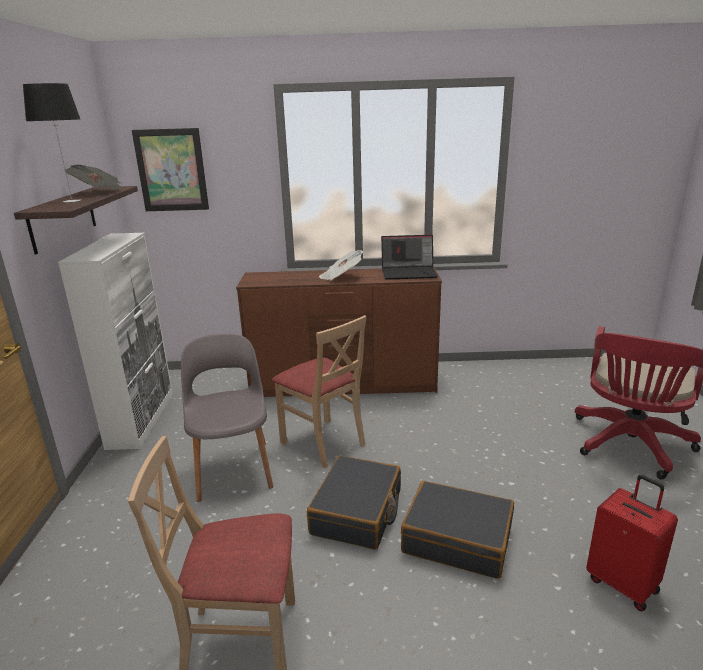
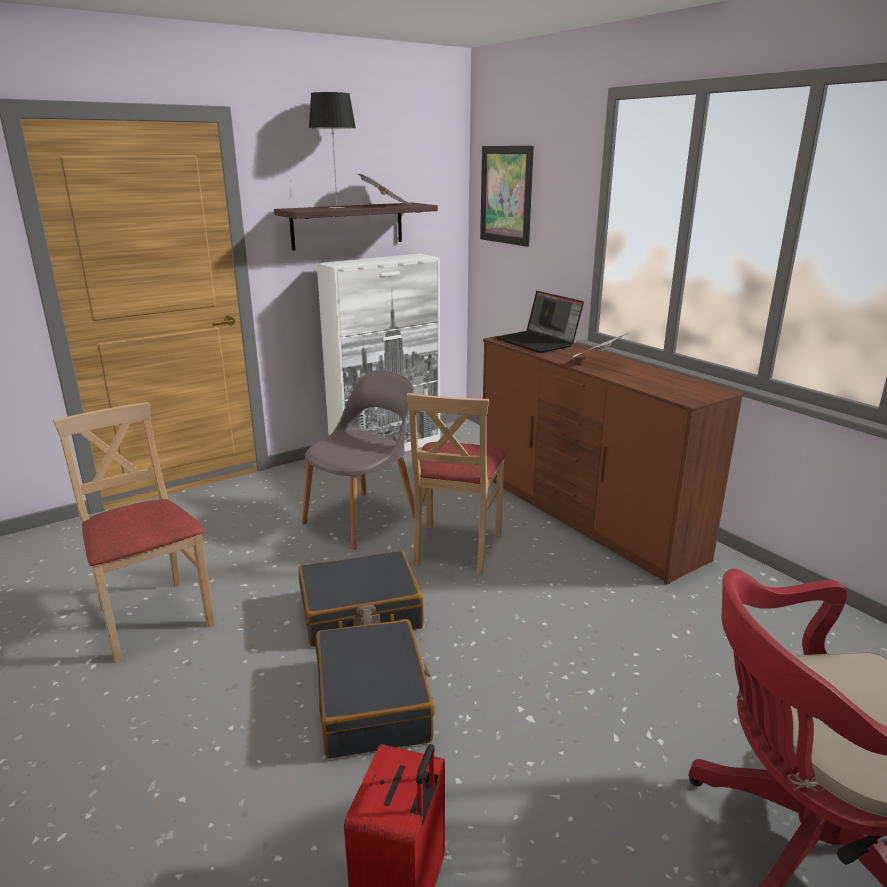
camera: 55 degrees right, 0 degrees up
(409, 273) = (684, 386): laptop -> laptop (538, 342)

